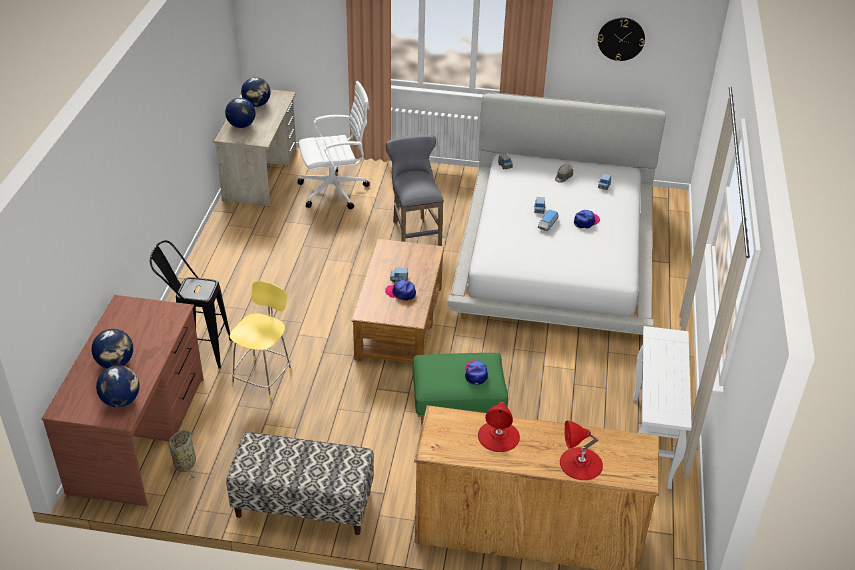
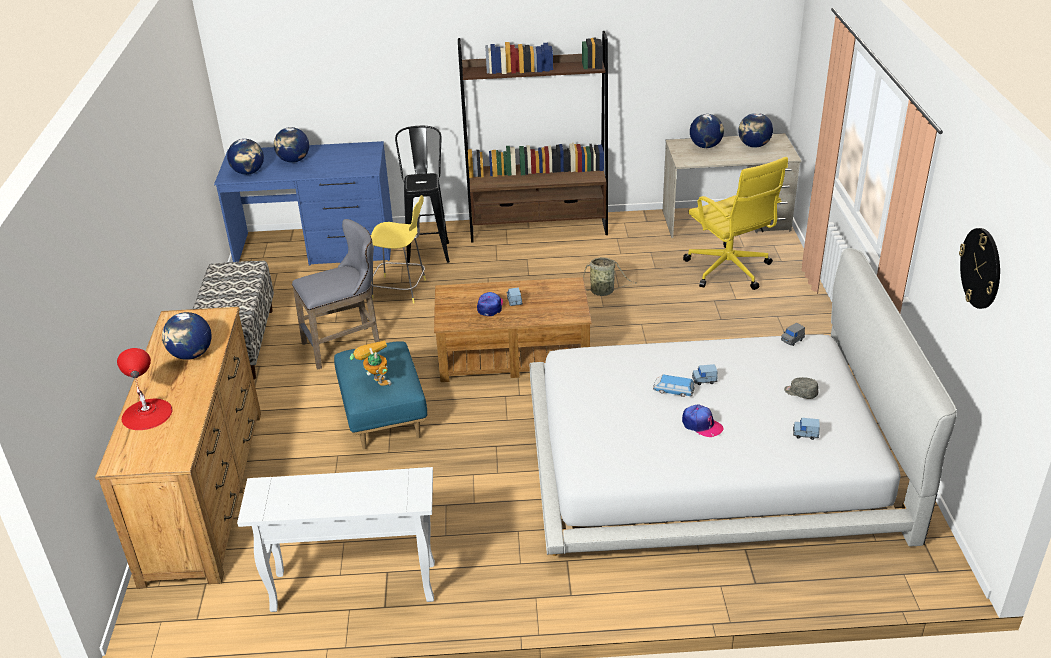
camera: 80 degrees right, 5 degrees down
(139, 434) = (316, 247): brown desk -> blue desk
(185, 463) = (284, 275): basket -> basket (603, 292)
(203, 274) = (538, 228): none -> brown bookcase
(335, 190) = (729, 271): white office chair -> yellow office chair
(414, 232) = (683, 337): grey stool -> grey stool (346, 345)
(457, 408) = (383, 416): green ottoman -> blue ottoman
(476, 373) = (375, 381): cap -> toy robot
(498, 436) = (191, 355): red table lamp -> globe

